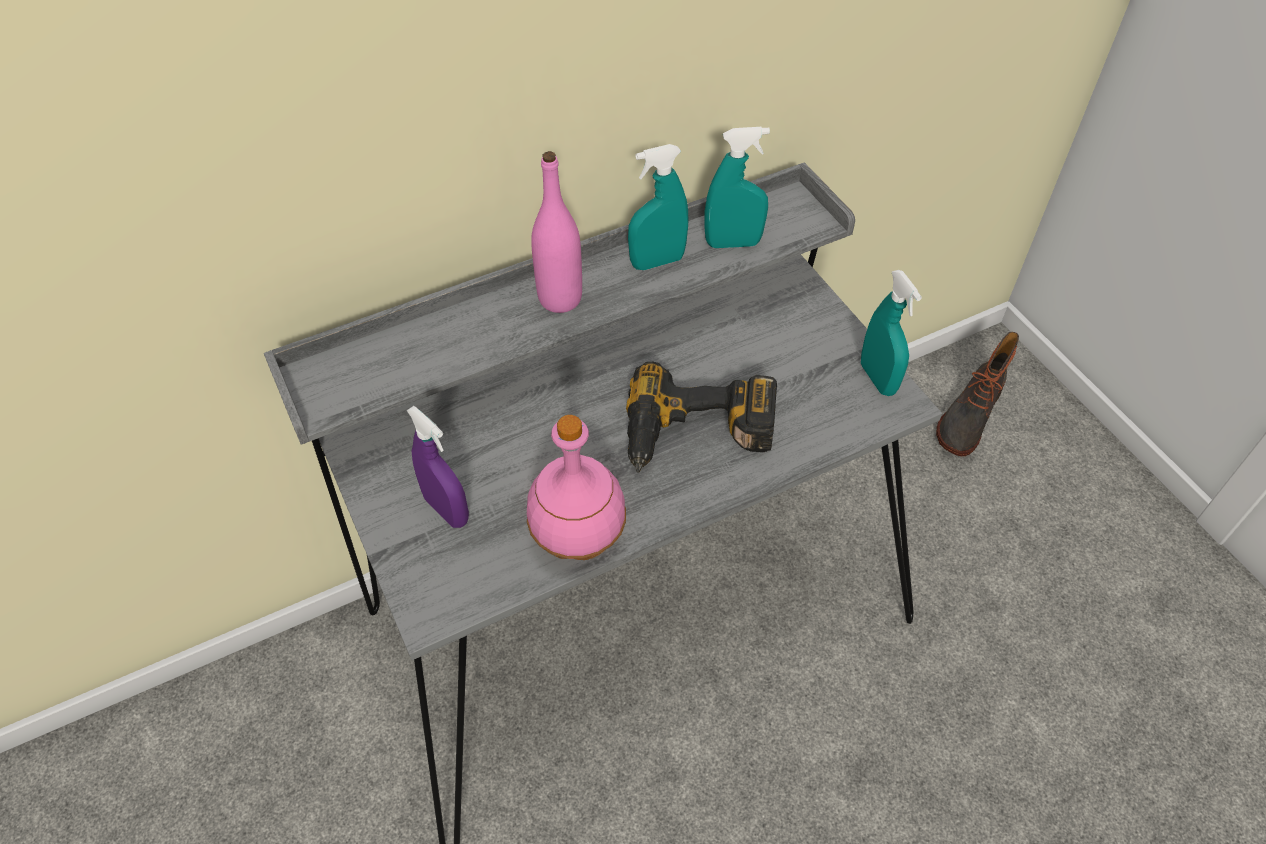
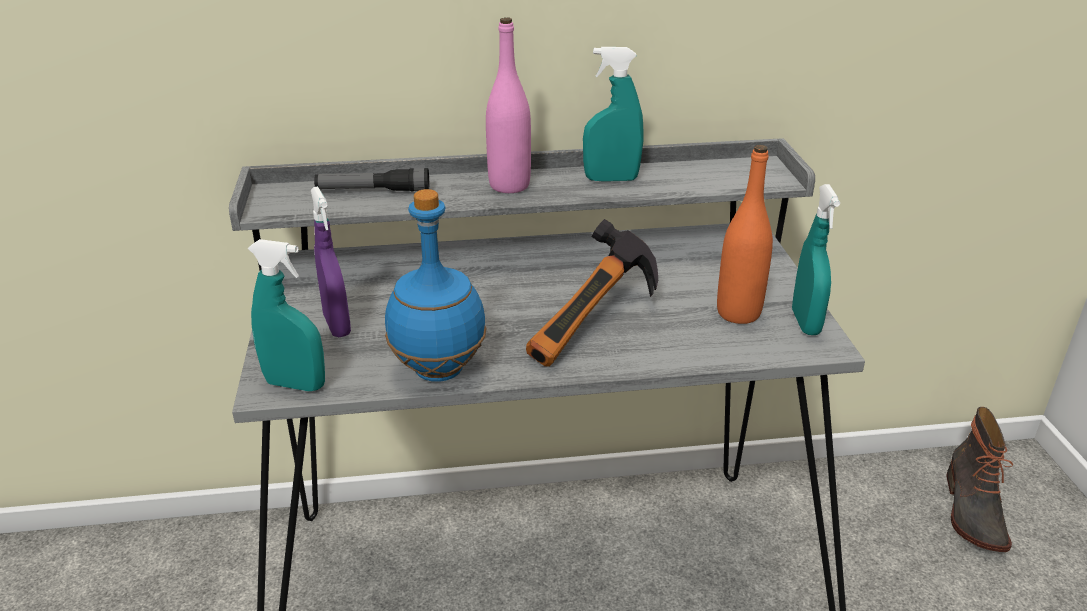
camera: 20 degrees right, 20 degrees down
(422, 344) = (373, 191): none -> flashlight
(578, 541) = (438, 371): pink bottle -> blue bottle
(697, 437) = (597, 326): power drill -> hammer
(733, 243) = (689, 179): turquoise spray bottle -> turquoise spray bottle (295, 384)
(815, 382) = (738, 313): none -> orange bottle
(967, 417) = (971, 511): boot -> boot turned 45 degrees counterclockwise

